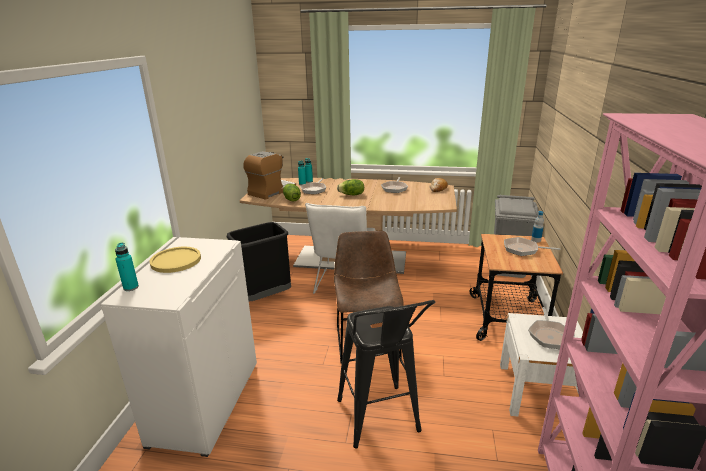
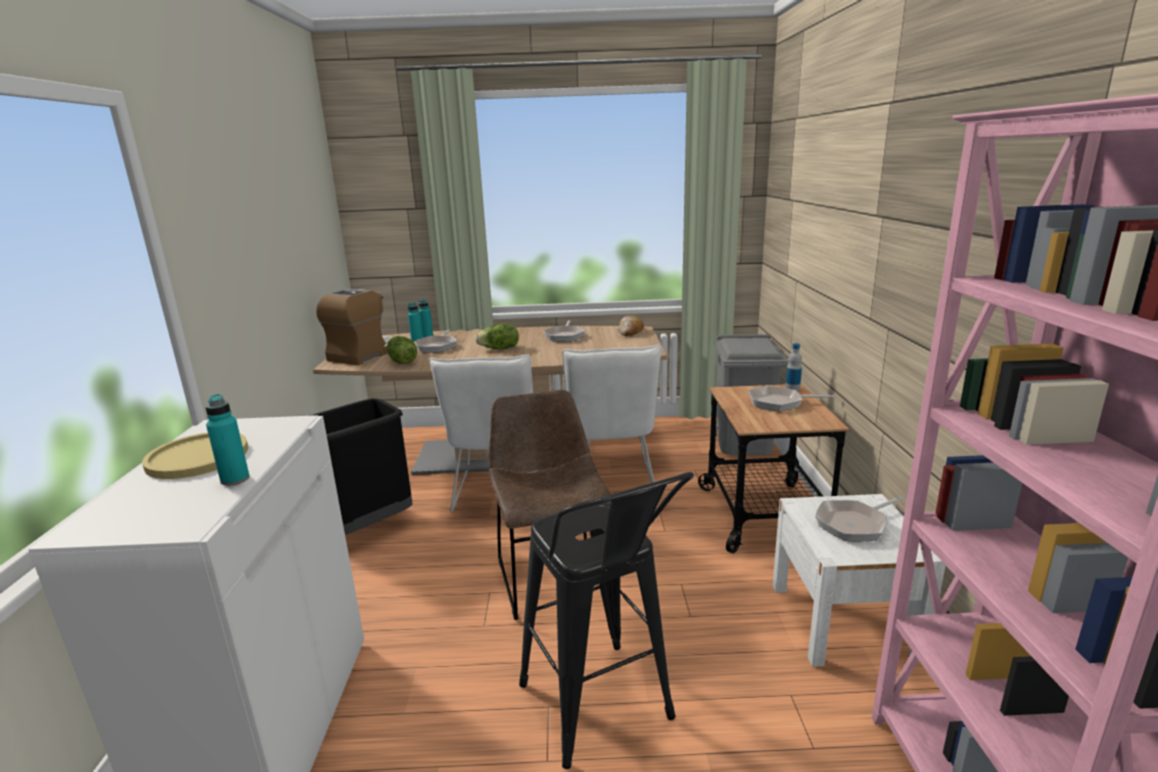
camera: 10 degrees left, 5 degrees down
(131, 287) = (100, 511): turquoise bottle -> turquoise bottle (235, 479)
(413, 285) = (609, 482): none -> white chair
(549, 335) = (854, 524): frying pan -> frying pan turned 60 degrees clockwise

